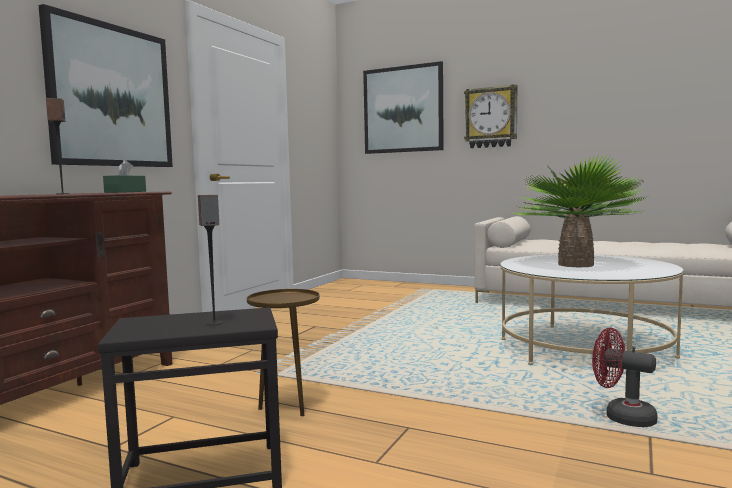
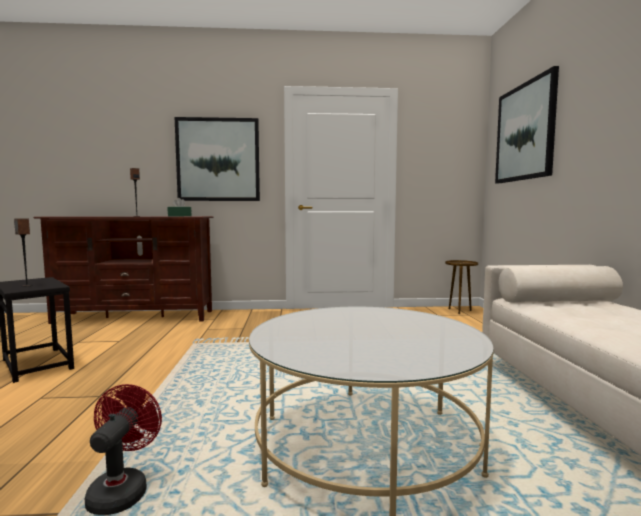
camera: 60 degrees right, 0 degrees up
(287, 406) = (136, 358): brown side table -> brown side table (459, 311)
(491, 117) = (598, 127): wall clock -> none
(575, 264) = (358, 328): potted plant -> none

